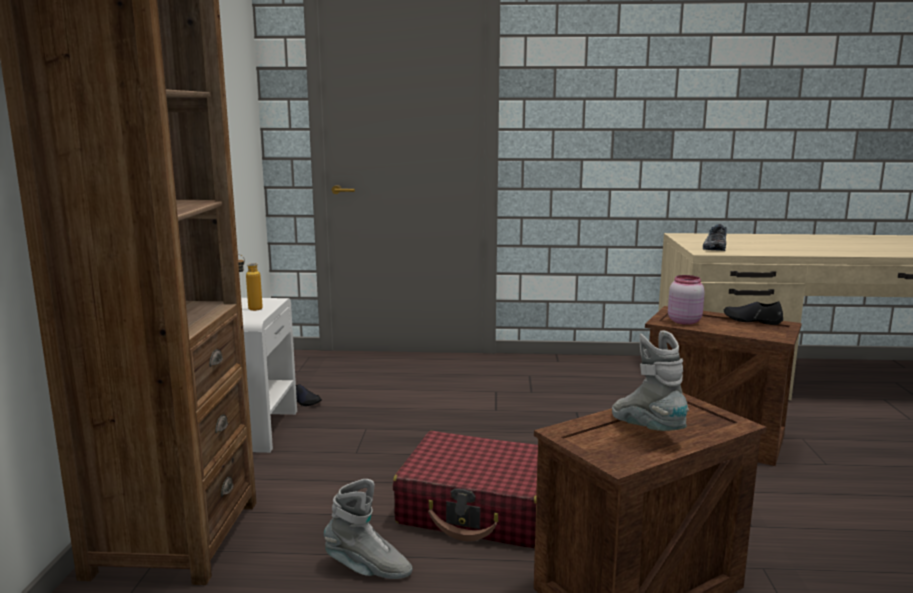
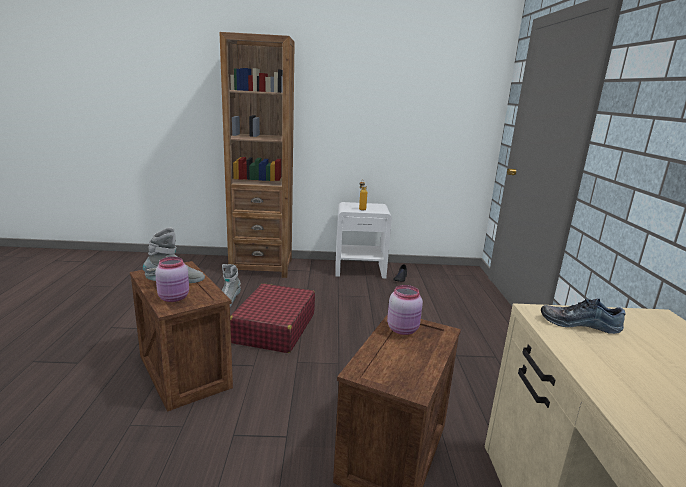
camera: 85 degrees right, 5 degrees up
(698, 424) = (175, 298): none -> pink jar
(752, 320) = (422, 370): black shoe -> none

